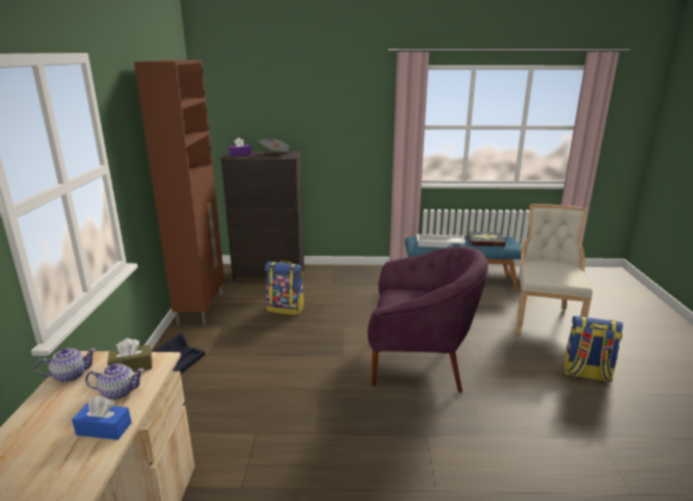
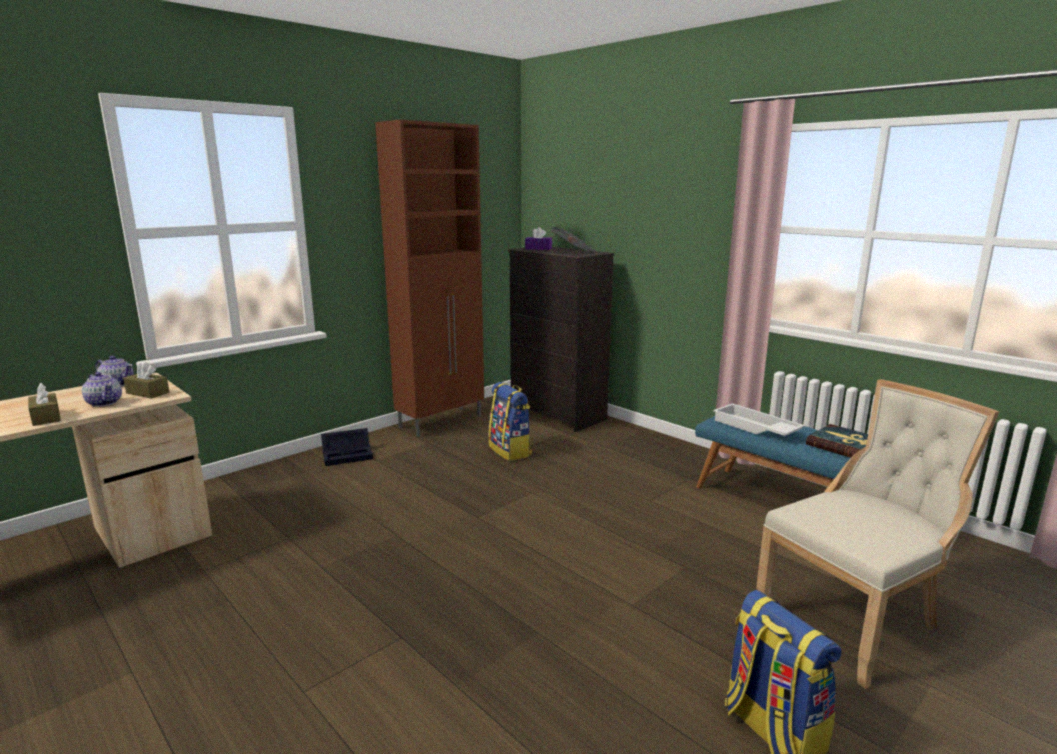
camera: 45 degrees right, 5 degrees down
(104, 429) = (46, 417): blue tissue box -> brown tissue box
(418, 360) = (546, 565): purple armchair -> none

